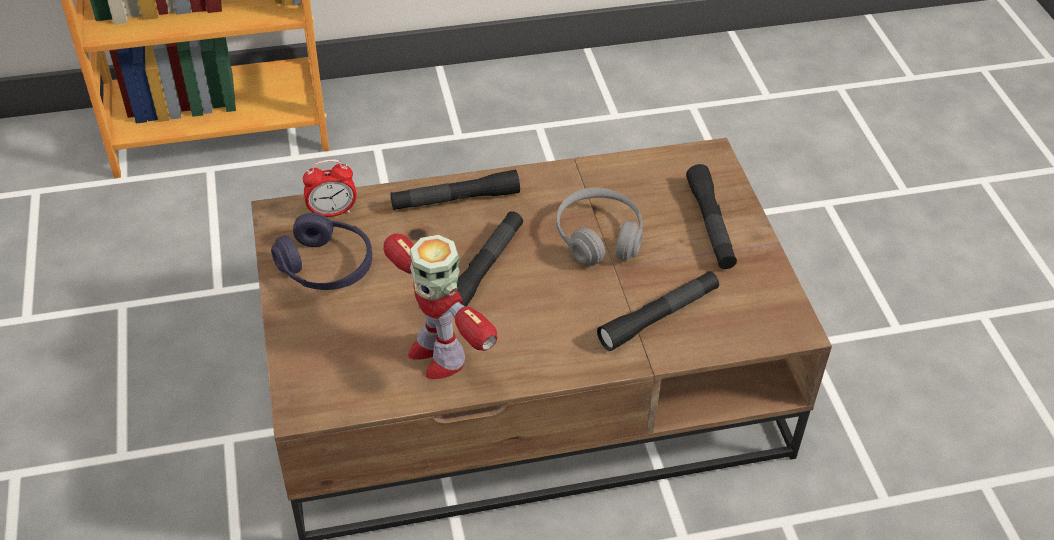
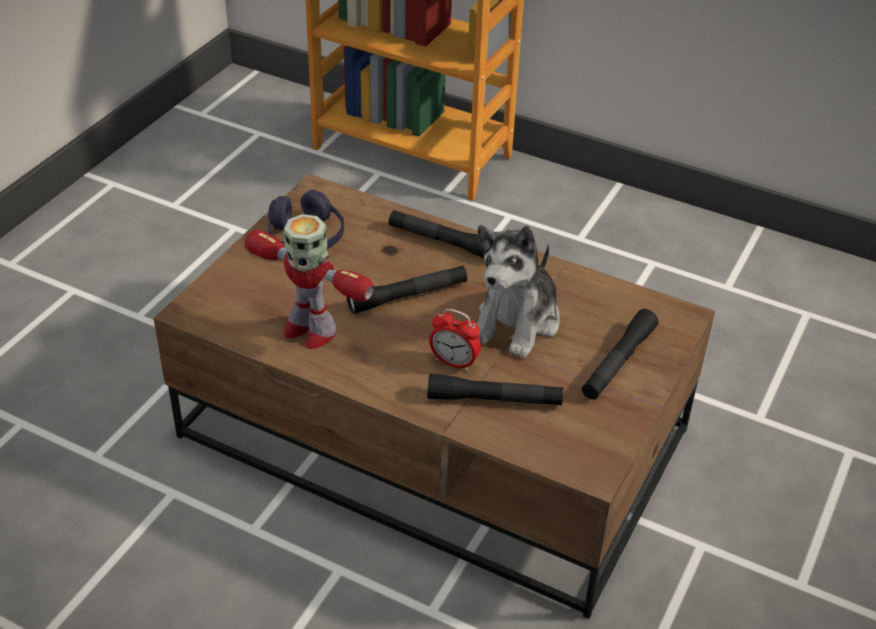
camera: 40 degrees right, 5 degrees down
(332, 212) = (351, 206): alarm clock -> alarm clock (454, 362)
(437, 354) = (309, 330): toy robot -> toy robot turned 60 degrees counterclockwise
(598, 237) = (517, 322): grey headphones -> plush toy

